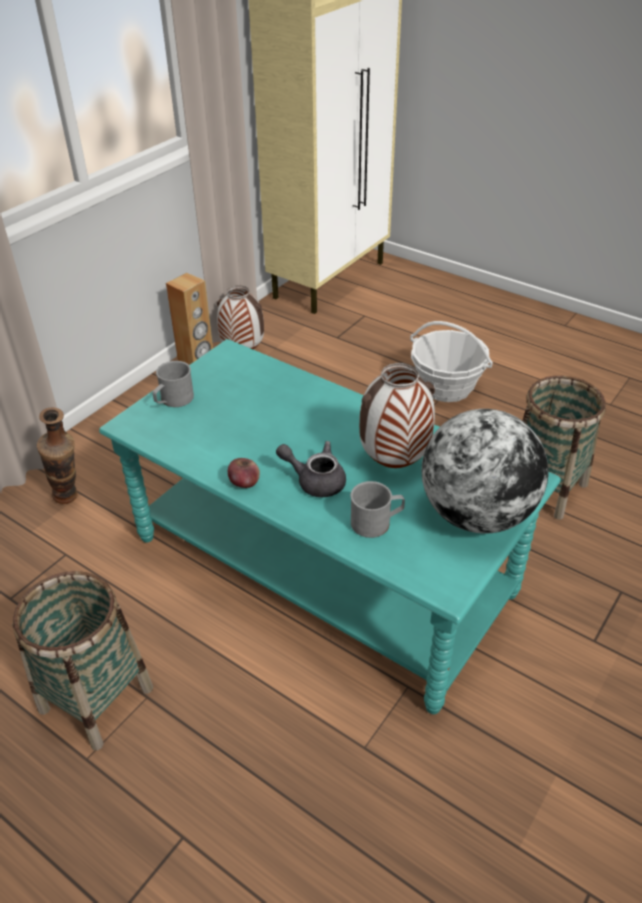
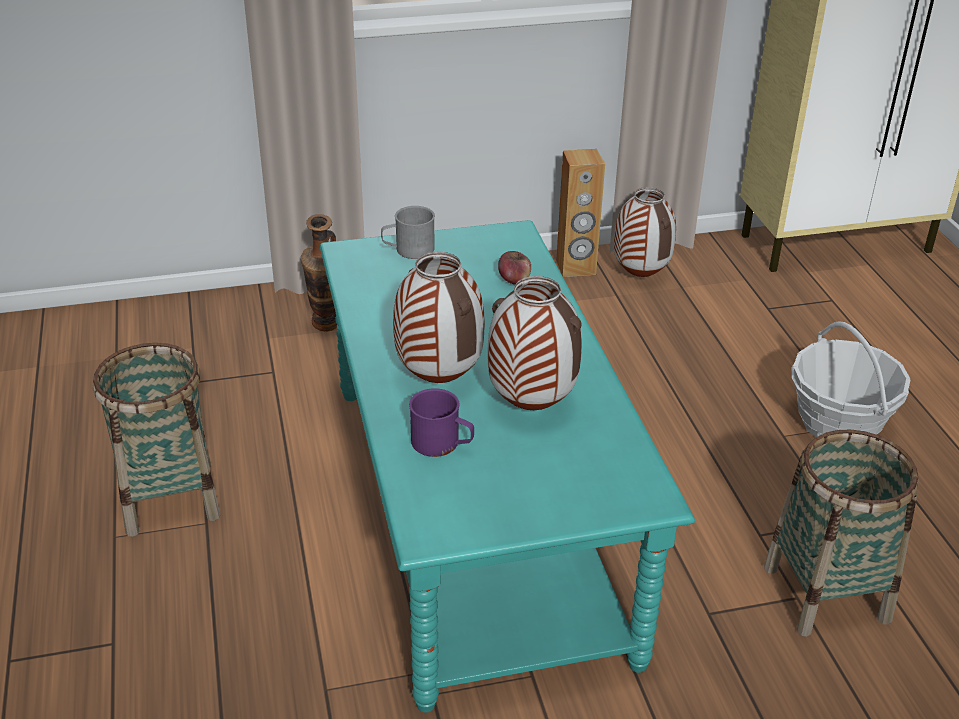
camera: 40 degrees right, 5 degrees down
(244, 482) = (375, 347): apple -> apple (514, 280)
(315, 480) = (437, 380): grey teapot -> vase
(376, 522) = (442, 444): grey mug -> purple mug
(476, 514) = (546, 494): globe -> none

